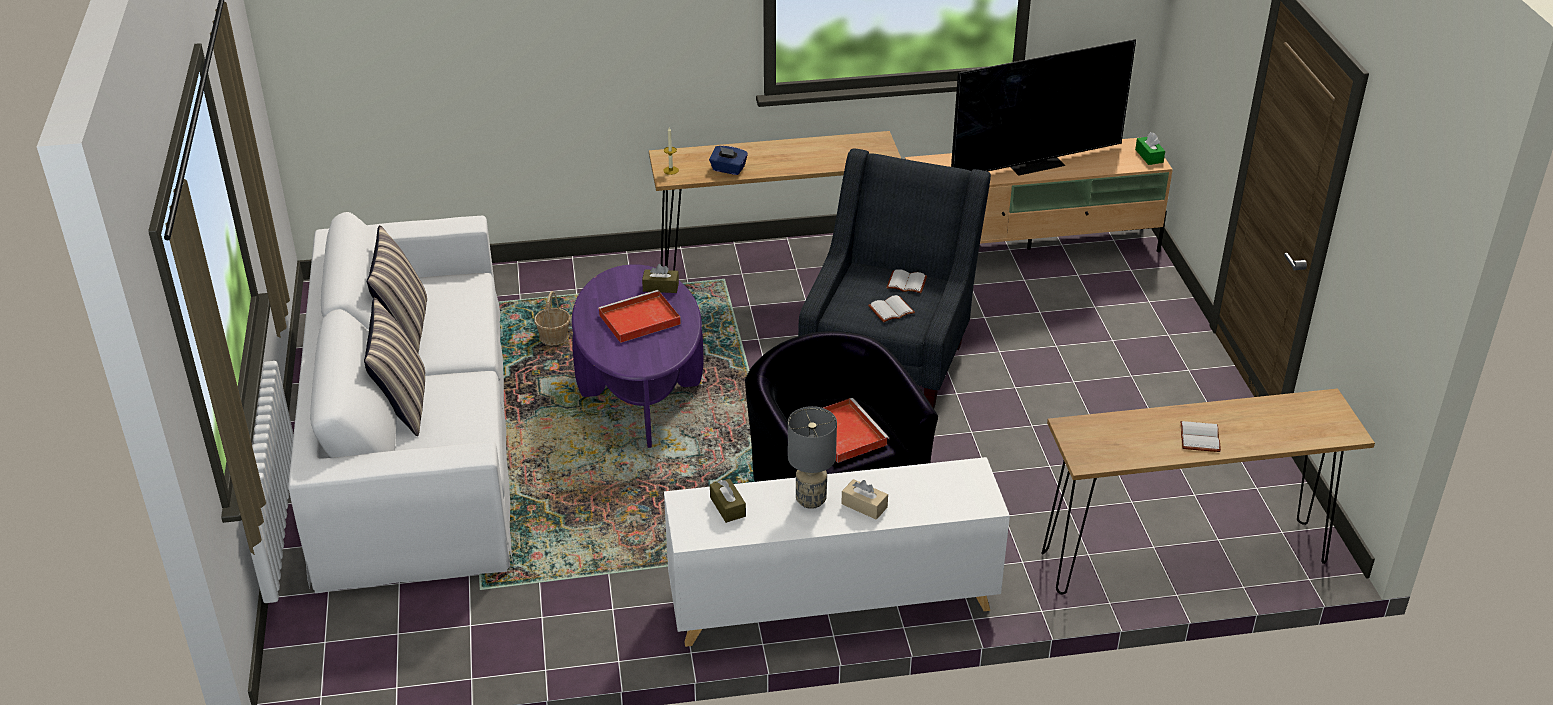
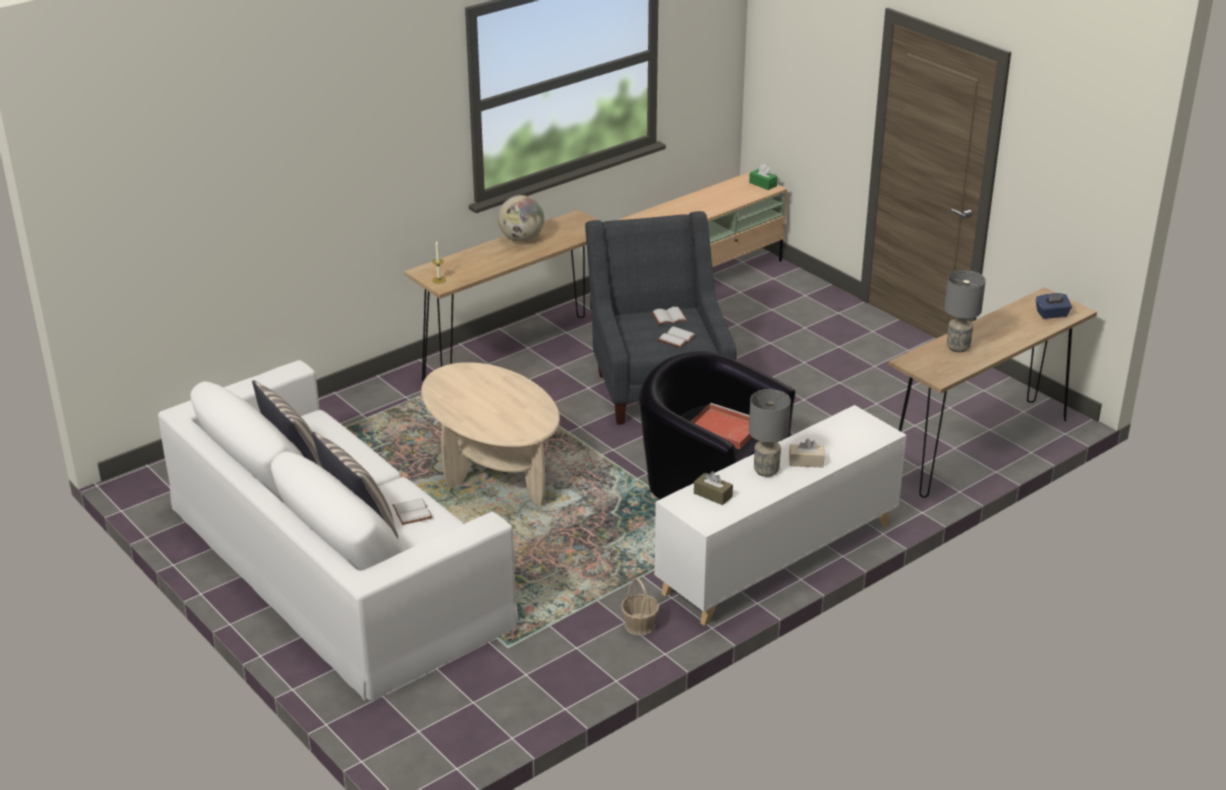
camera: 30 degrees left, 5 degrees down
(554, 337) = (380, 454): basket -> basket (640, 625)
(638, 320) = (493, 402): red tray -> none
(640, 391) = (492, 469): purple coffee table -> beige coffee table
(660, 287) = (486, 374): brown tissue box -> none
(728, 169) = (484, 267): blue tissue box -> blue tissue box (1052, 314)
(796, 148) = (521, 239): none -> globe
(1036, 163) = (689, 209): television -> none
(1148, 430) = (958, 347): none -> grey table lamp
(1201, 438) = (995, 342): white book -> white book (413, 512)

